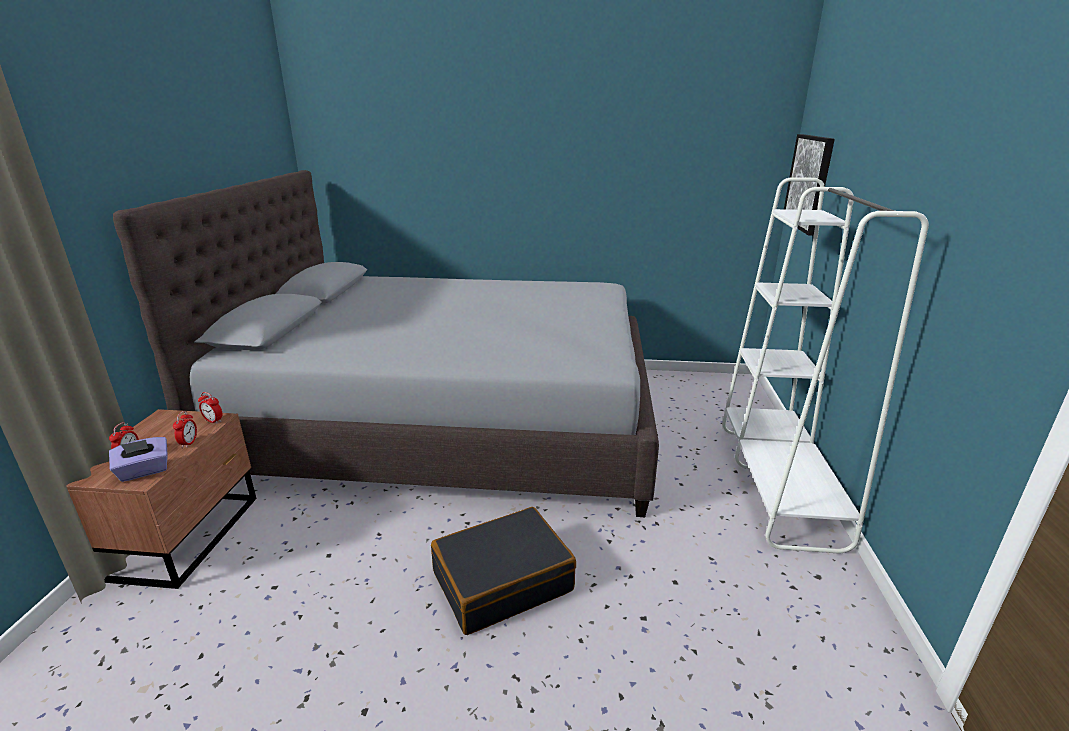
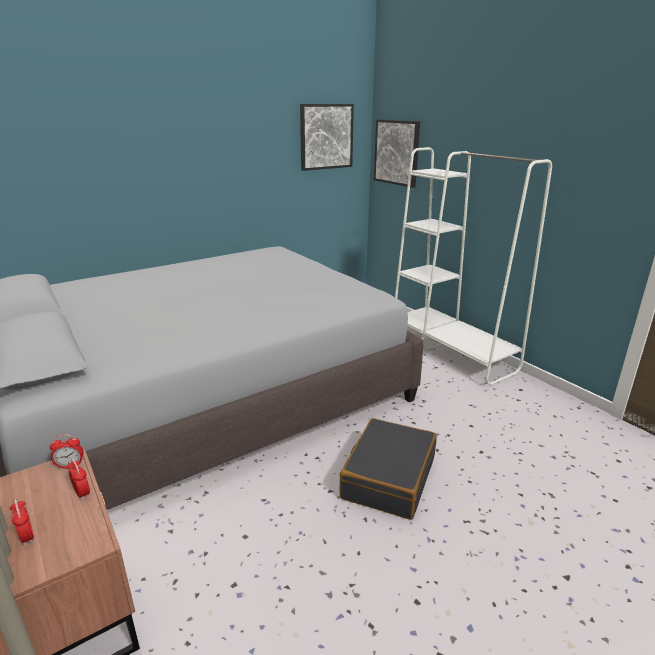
camera: 40 degrees left, 0 degrees up
(144, 471) = (80, 537): purple tissue box -> none
(715, 155) = (326, 136): none -> picture

